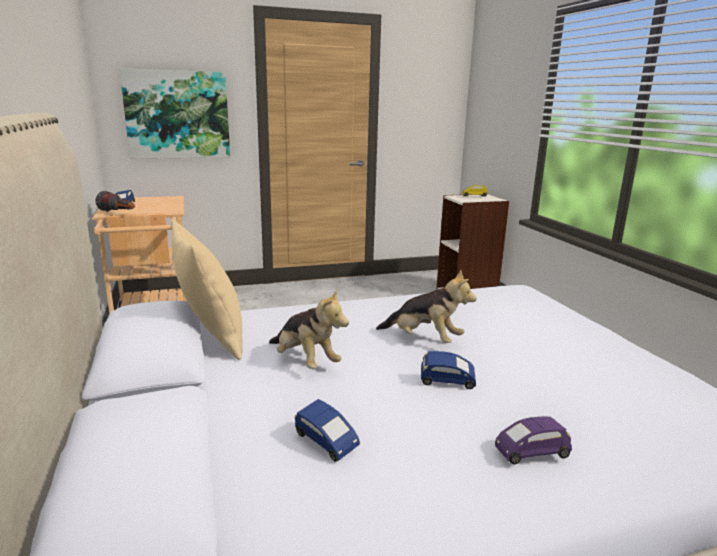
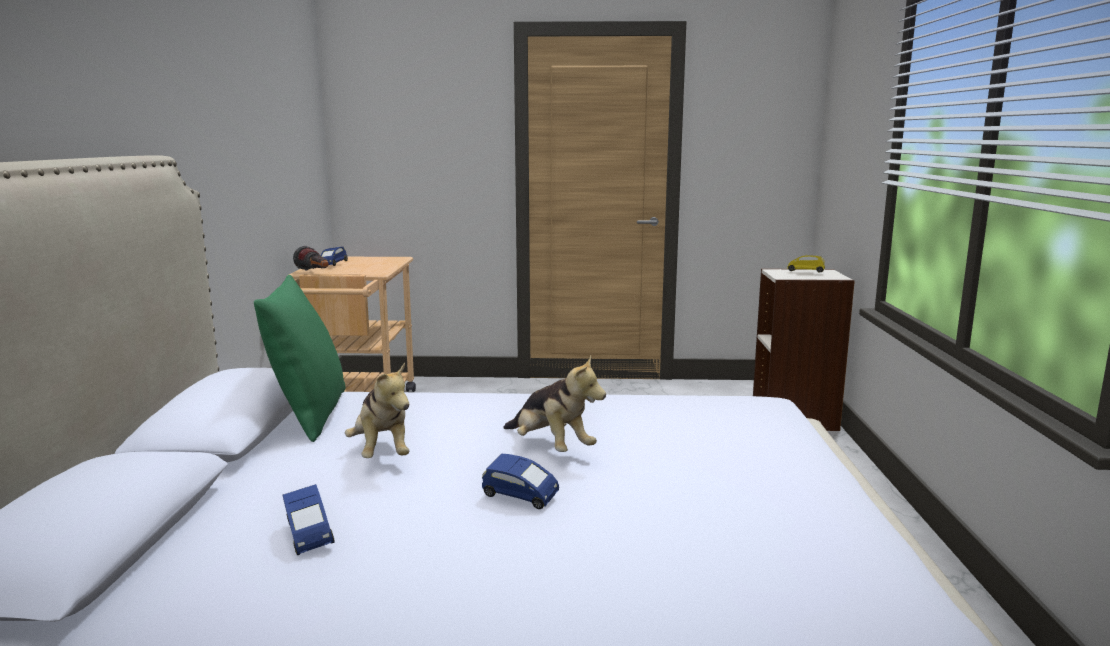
camera: 20 degrees right, 5 degrees down
(177, 115) = (418, 158): picture -> none
(210, 337) = (308, 415): beige pillow -> green pillow
(530, 454) = (527, 590): purple toy car -> none

